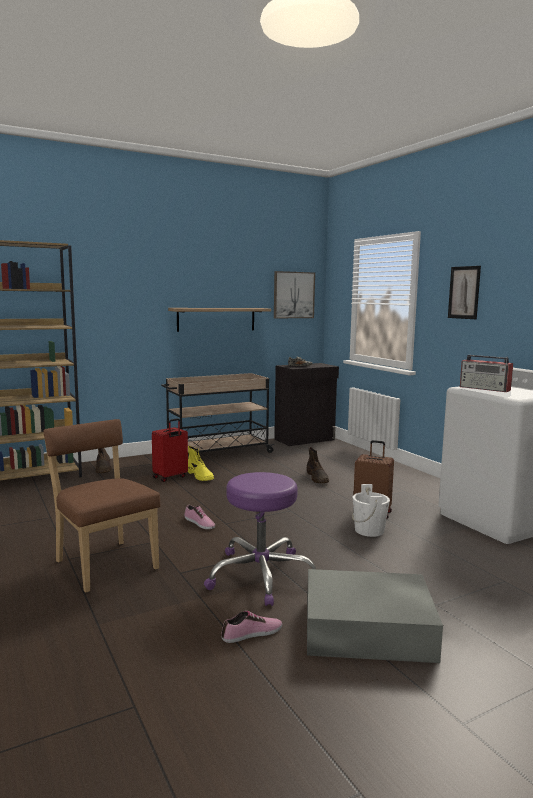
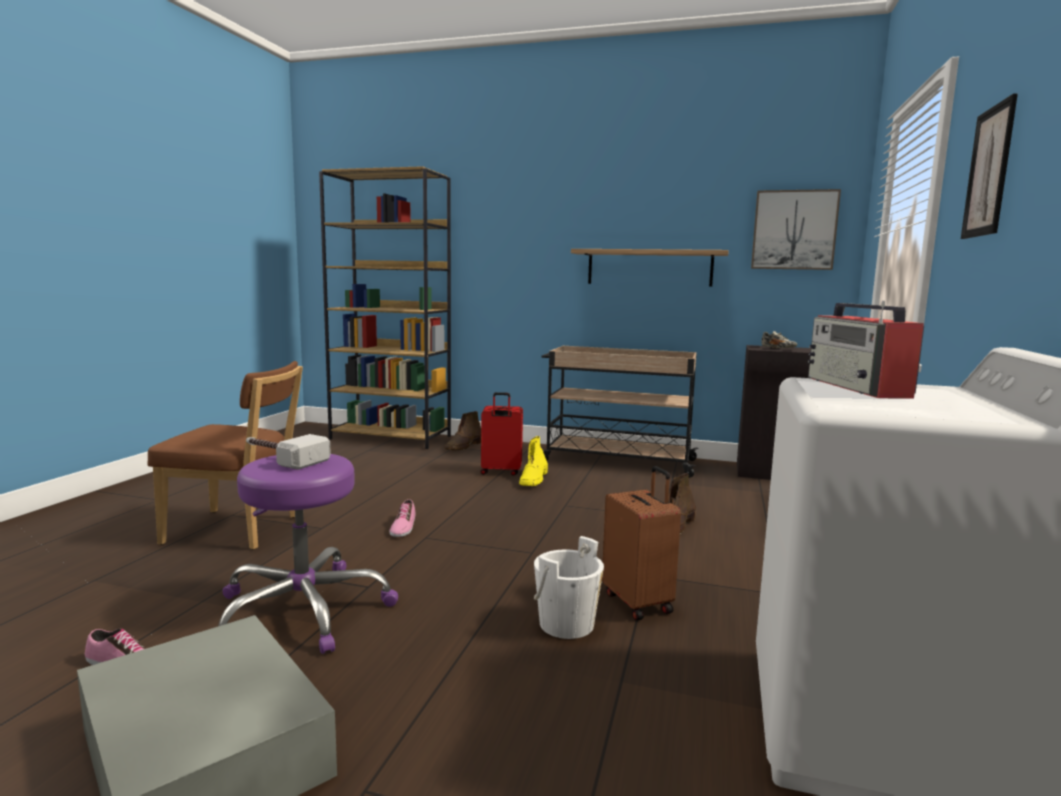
camera: 45 degrees right, 0 degrees up
(104, 563) = (238, 530): brown chair -> brown chair turned 90 degrees clockwise
(242, 481) = (281, 458): none -> hammer

